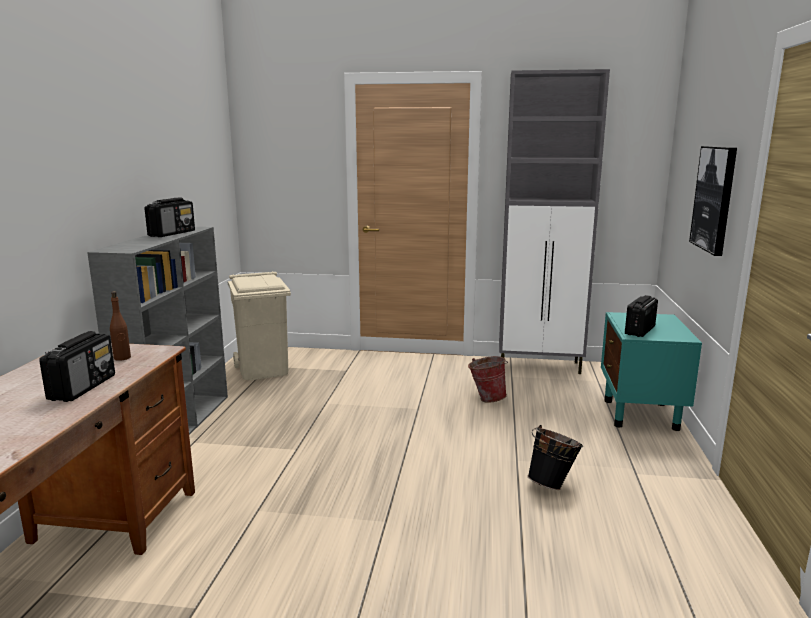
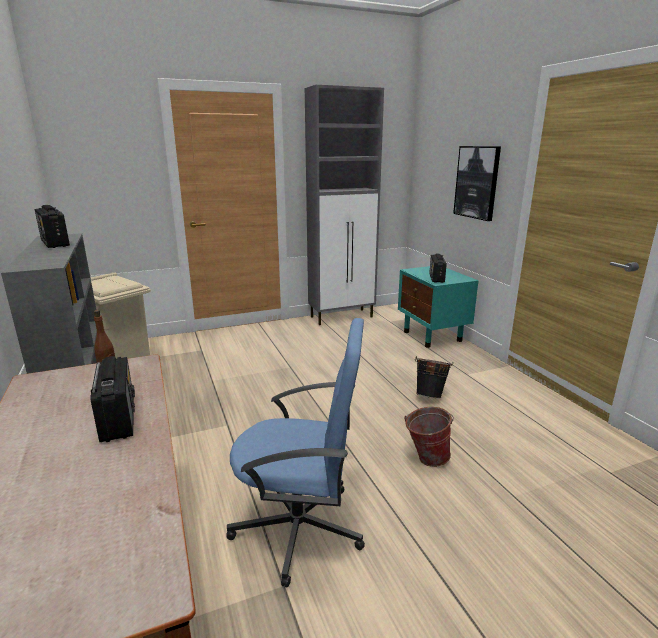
camera: 30 degrees left, 5 degrees up
(172, 233) = (55, 243): radio -> radio turned 150 degrees clockwise
(261, 566) = (300, 528): none -> blue office chair
(486, 398) = (330, 347): bucket -> bucket (425, 458)

